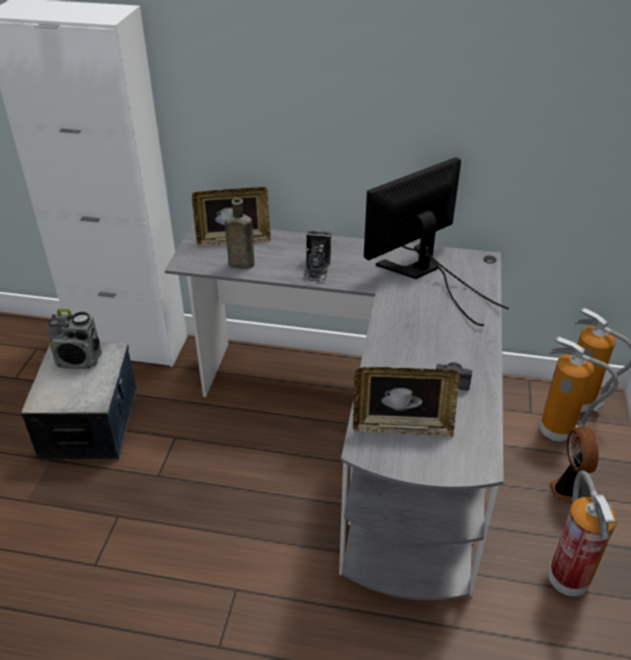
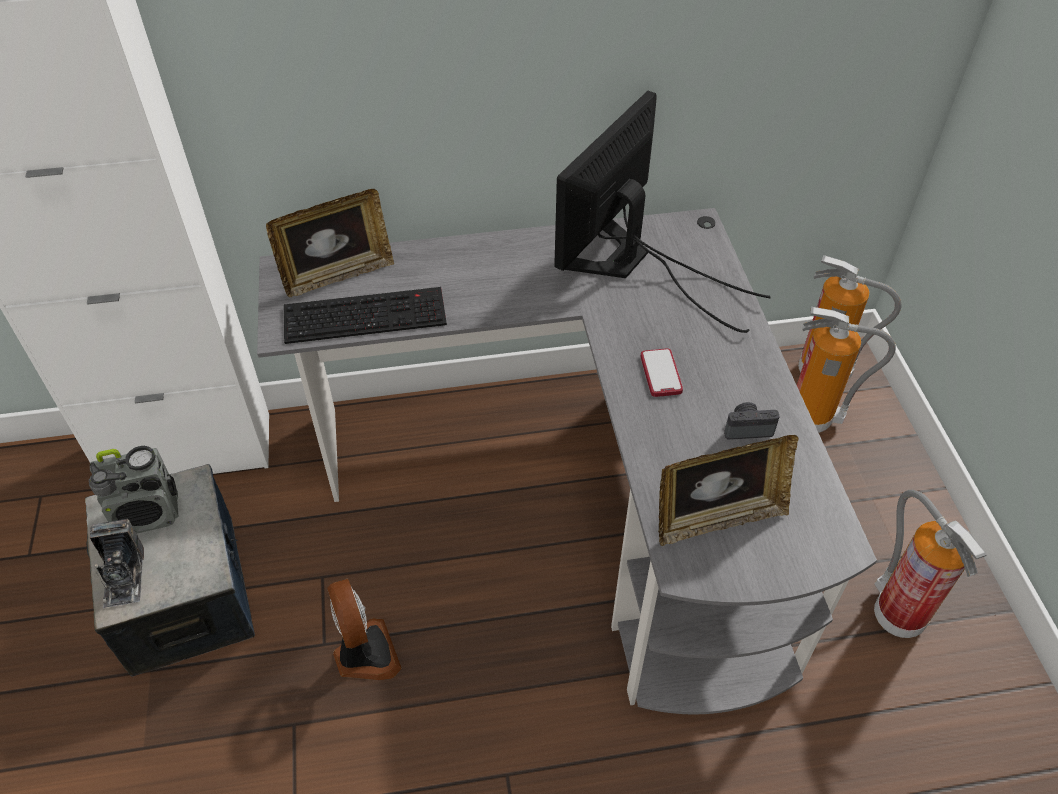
camera: 20 degrees left, 10 degrees up
(239, 264) = (366, 314): brown bottle -> keyboard
(316, 269) = (482, 296): camera -> camera (124, 576)
(409, 337) = (661, 374): none -> phone
(570, 491) = (857, 496): fan -> fan (364, 654)

